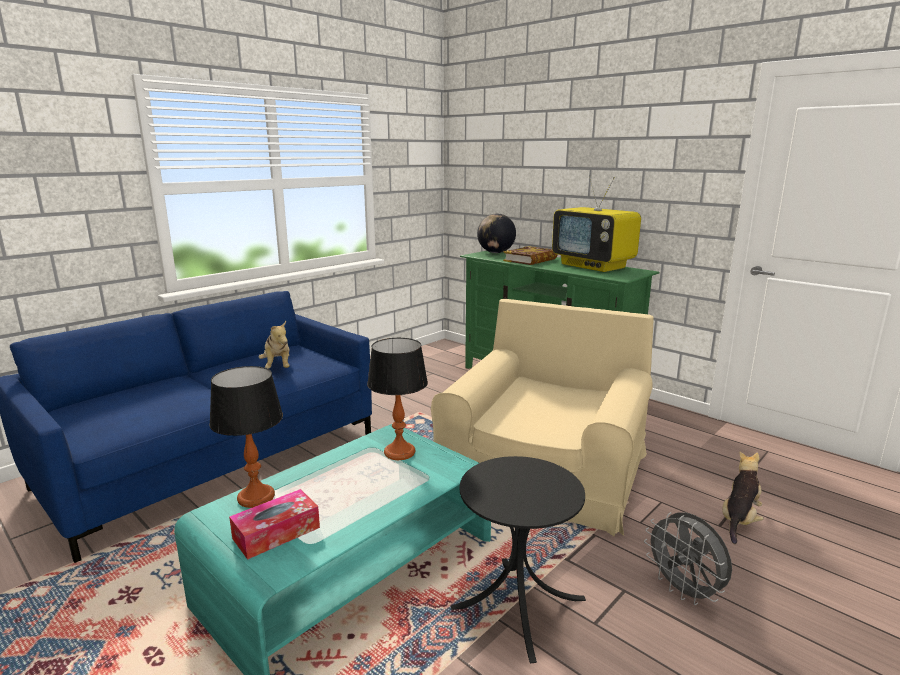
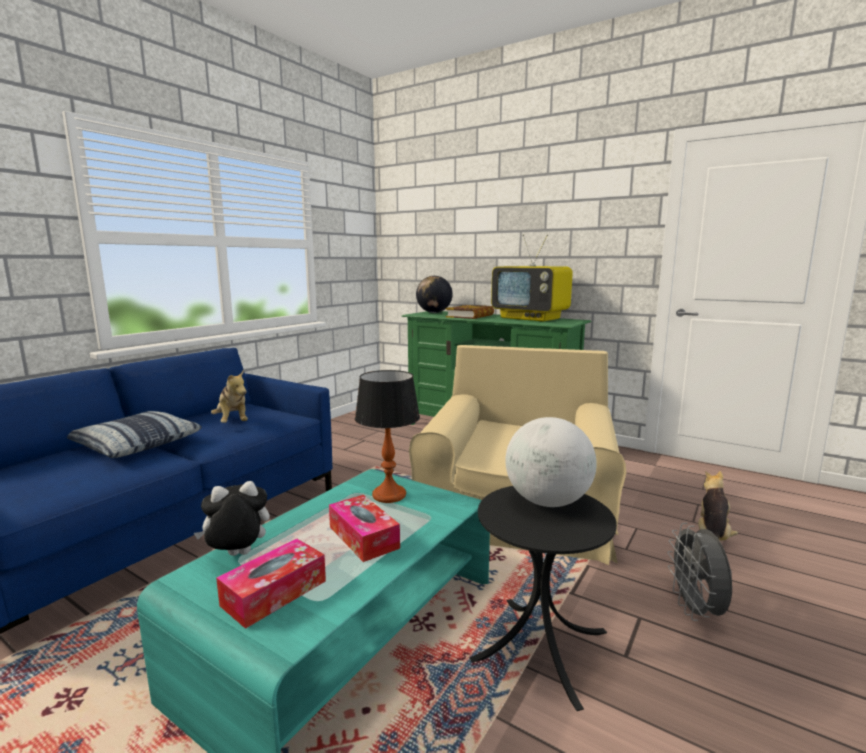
camera: 10 degrees left, 5 degrees down
(190, 385) = (134, 445): none -> pillow
(255, 497) = (237, 556): table lamp -> plush toy
(363, 491) = (363, 537): none -> tissue box
(529, 476) = (548, 502): none -> globe
(684, 591) = (696, 611): grey fan -> grey fan turned 45 degrees clockwise

